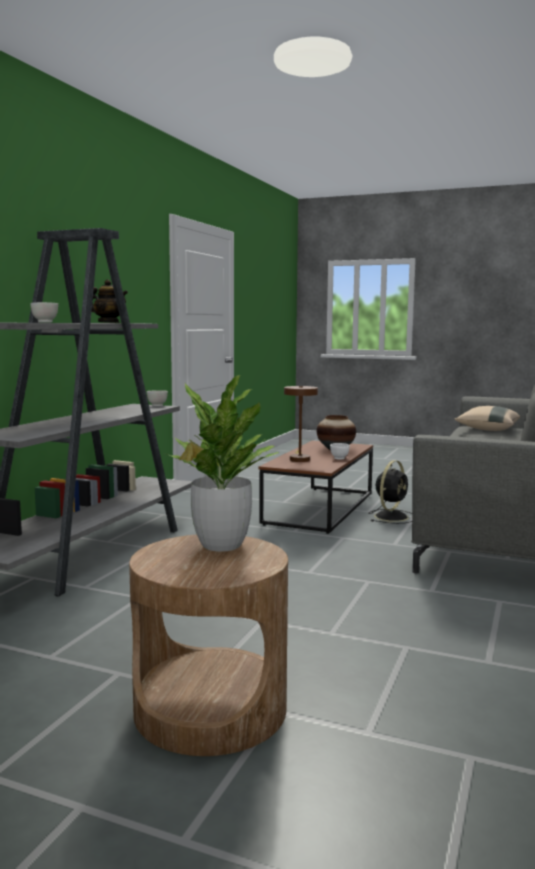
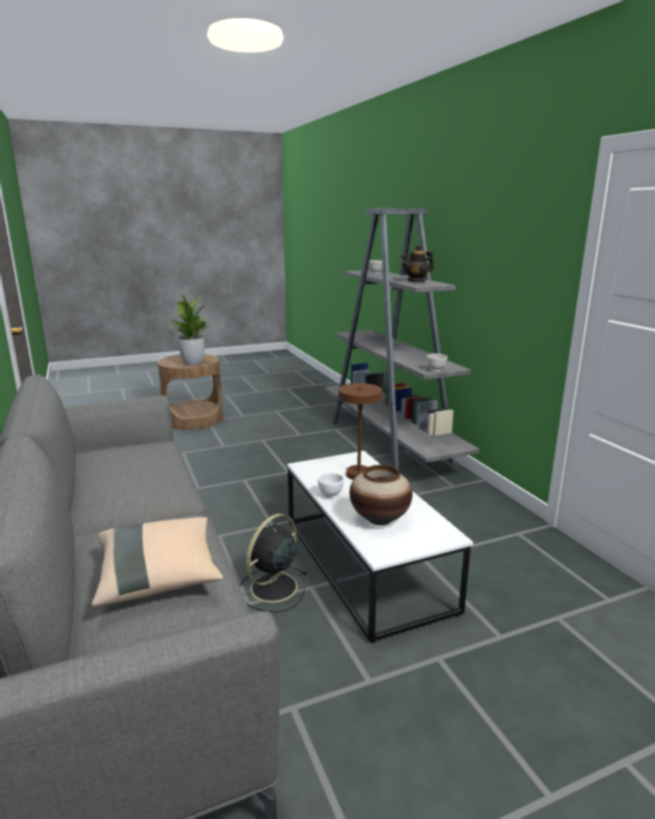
camera: 135 degrees right, 10 degrees up
(319, 508) = (366, 563): brown coffee table -> white coffee table
(392, 516) = (272, 588): black fan -> black fan turned 45 degrees clockwise

